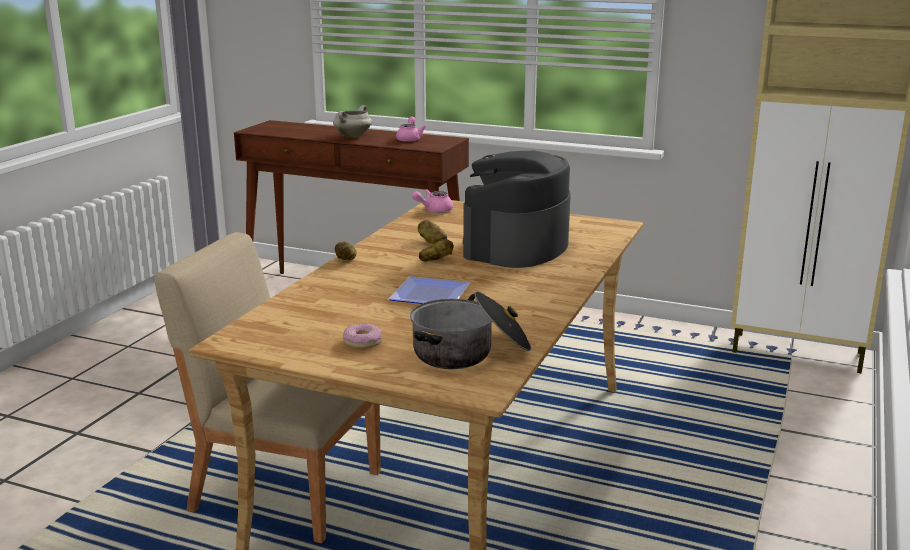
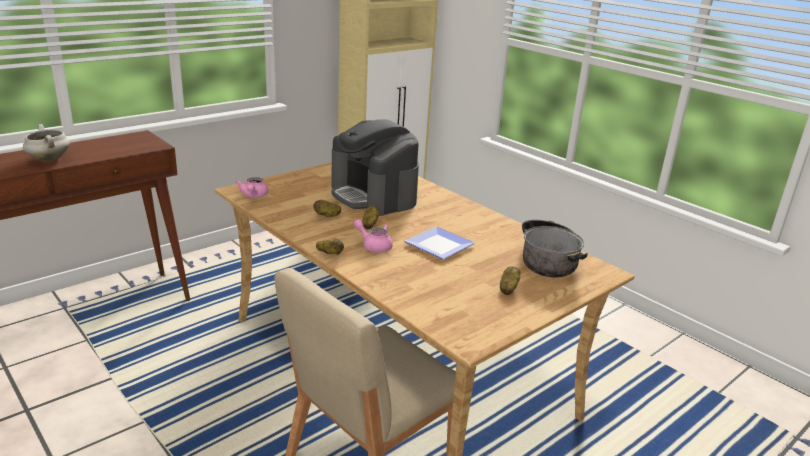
camera: 65 degrees left, 5 degrees up
(363, 342) = (508, 289): donut -> potato
(409, 139) = (108, 145): pink teapot -> pink teapot (374, 246)

